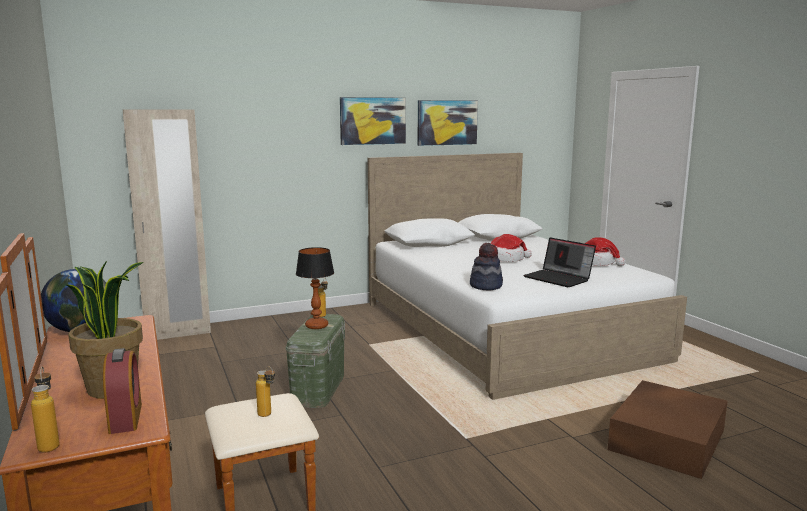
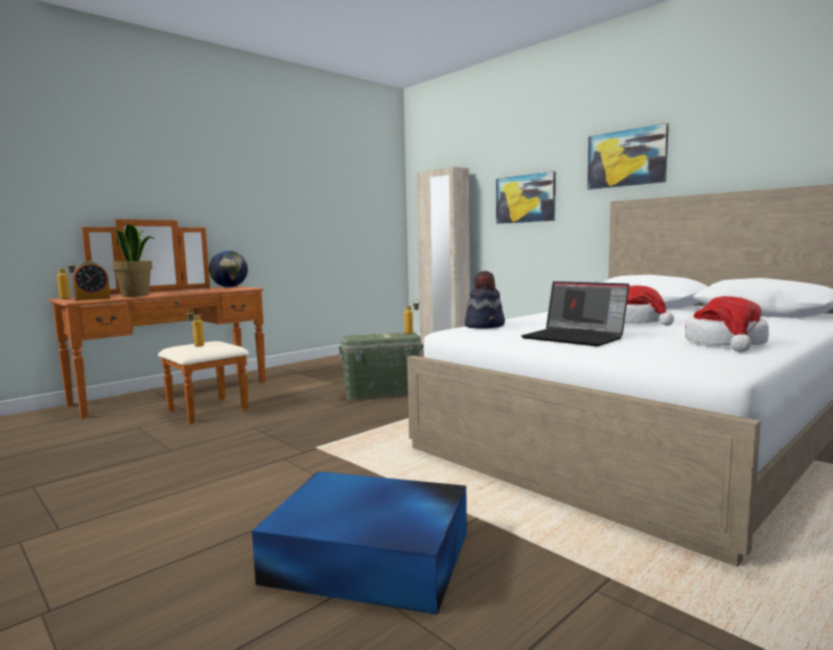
camera: 70 degrees right, 5 degrees down
(317, 326) = (382, 335): table lamp -> none
(447, 122) = (734, 147): picture -> picture (525, 199)
(559, 278) = (575, 338): laptop -> laptop turned 75 degrees counterclockwise
(668, 439) = (371, 558): brown storage box -> blue storage box

